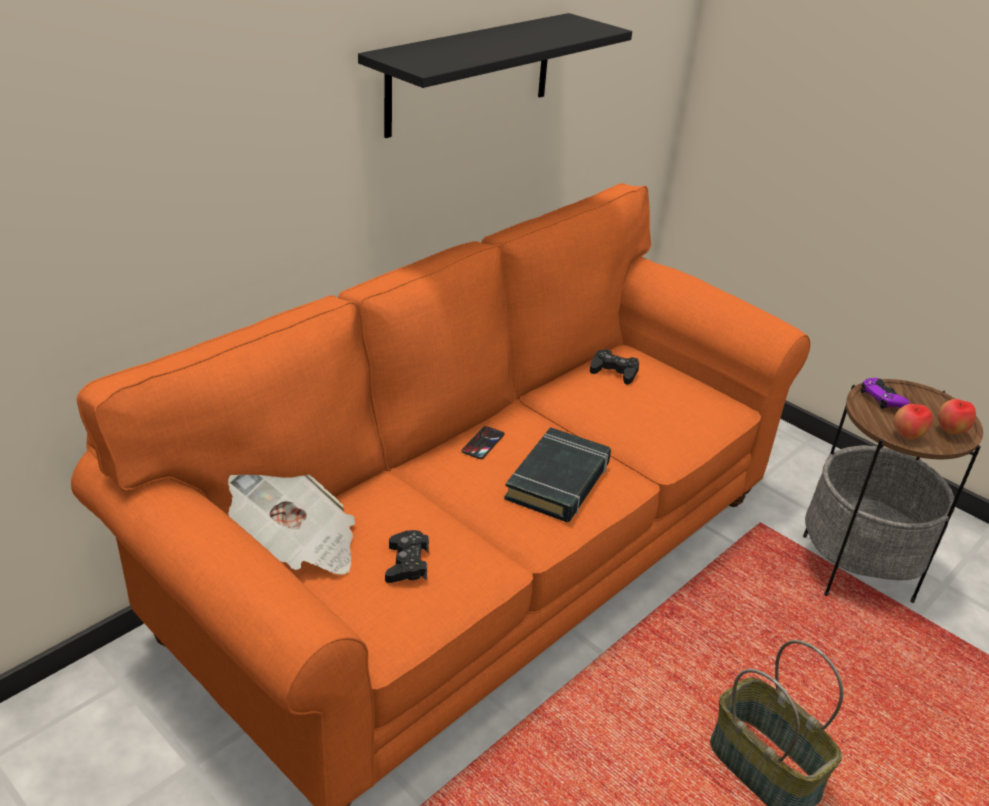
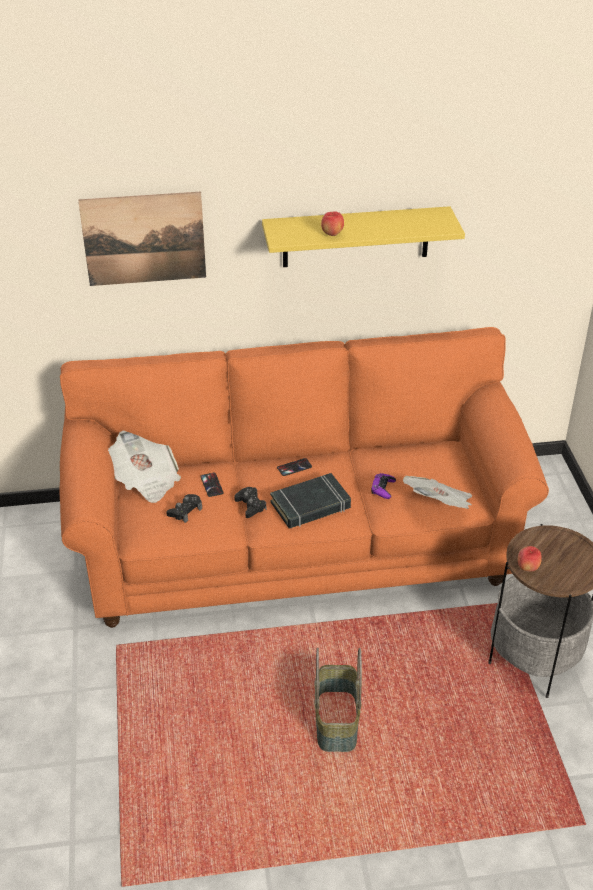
camera: 40 degrees right, 5 degrees up
(183, 112) = (144, 239): none -> picture
(404, 510) = (211, 485): none -> phone
(470, 74) = (356, 237): black shelf -> yellow shelf
(614, 372) = (420, 456): black game controller -> black game controller (250, 505)
(702, 417) = (439, 506): none -> newspaper
(882, 398) = (548, 540): purple game controller -> purple game controller (383, 488)
(950, 431) = (563, 578): apple -> apple (332, 234)

